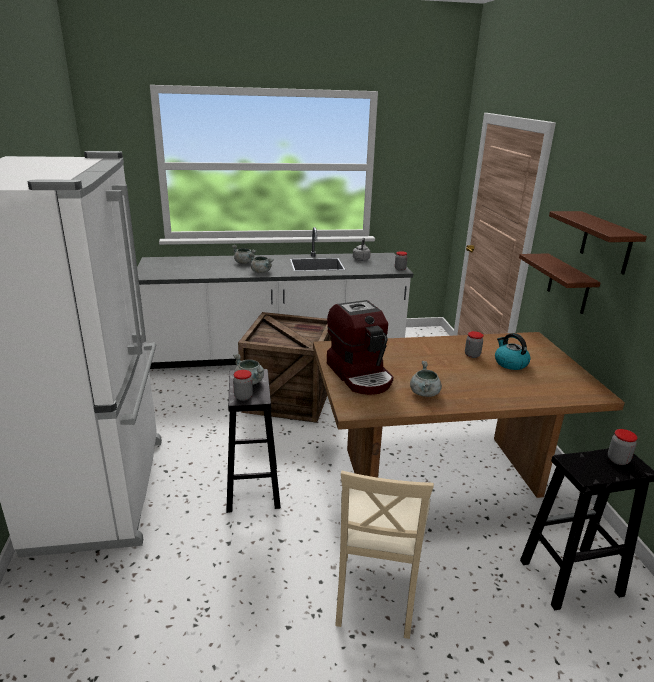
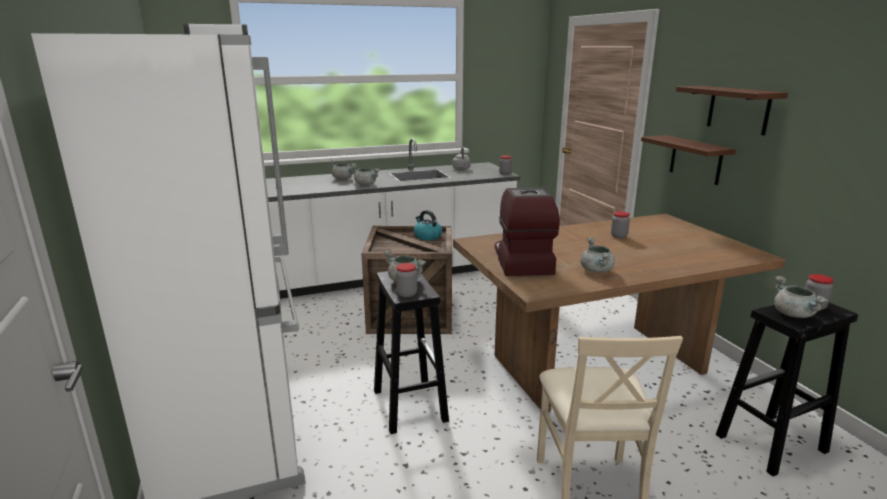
camera: 10 degrees left, 5 degrees down
(360, 374) = (521, 261): coffee machine -> coffee machine turned 150 degrees counterclockwise
(510, 363) = (659, 239): kettle -> kettle (427, 236)
(591, 467) = (794, 315): none -> grey cooking pot

